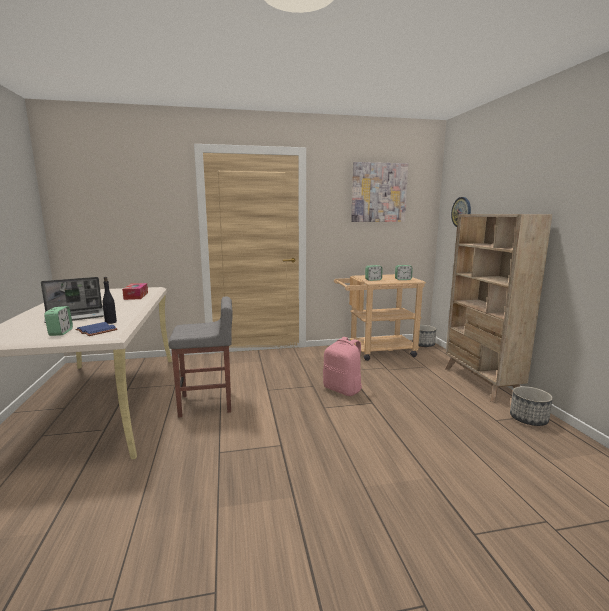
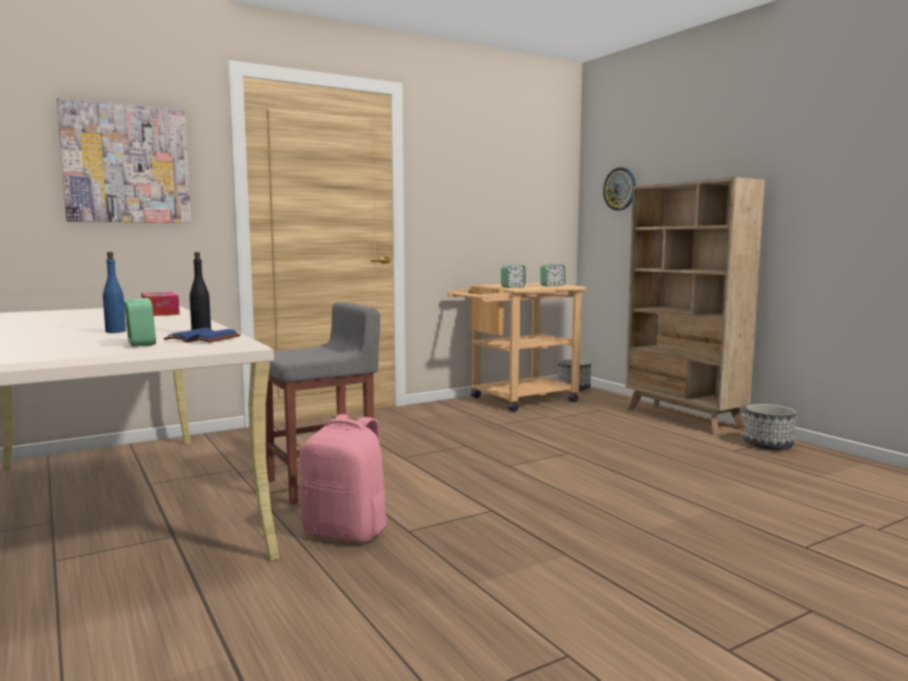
camera: 20 degrees left, 5 degrees down
(76, 316) = (116, 331): laptop -> blue bottle
(343, 389) = (514, 444): pink backpack -> pink backpack (347, 531)
(379, 192) = (502, 159): picture -> picture (126, 164)

